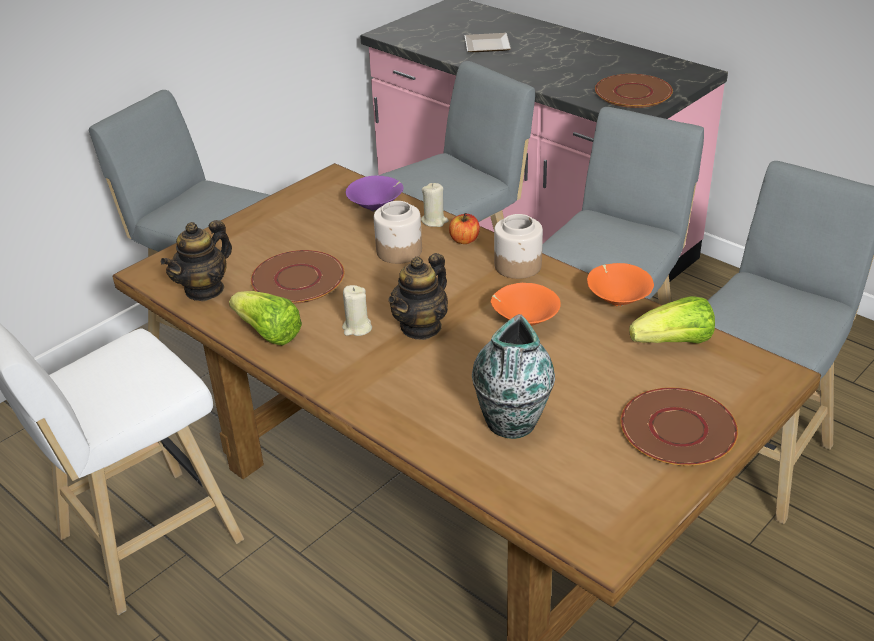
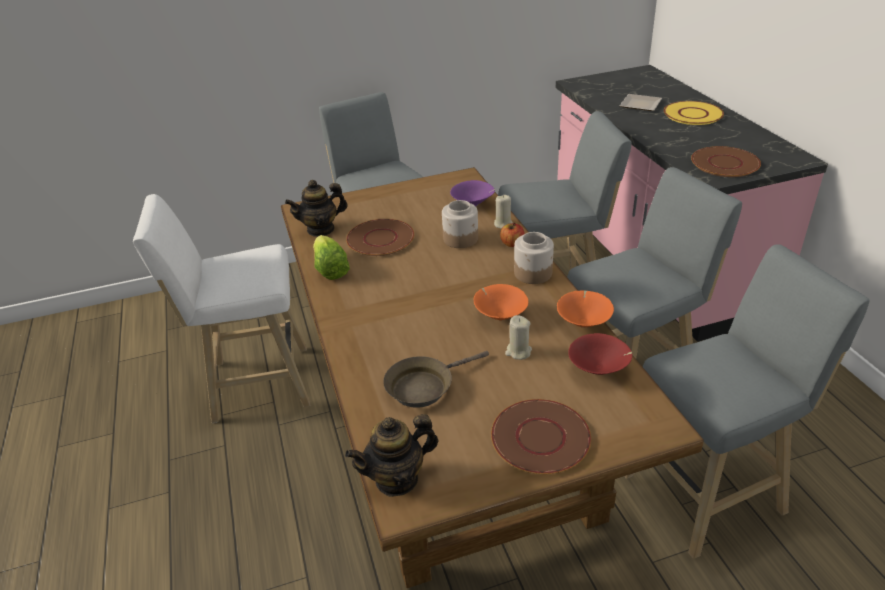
camera: 30 degrees right, 0 degrees up
(357, 328) = (386, 283): beige candle -> beige candle (518, 352)
(421, 327) = (427, 296): teapot -> teapot (397, 479)
(512, 424) = (424, 386): vase -> brown frying pan
(554, 45) = (693, 114): none -> yellow plate
(674, 343) = (599, 370): lettuce -> red bowl

